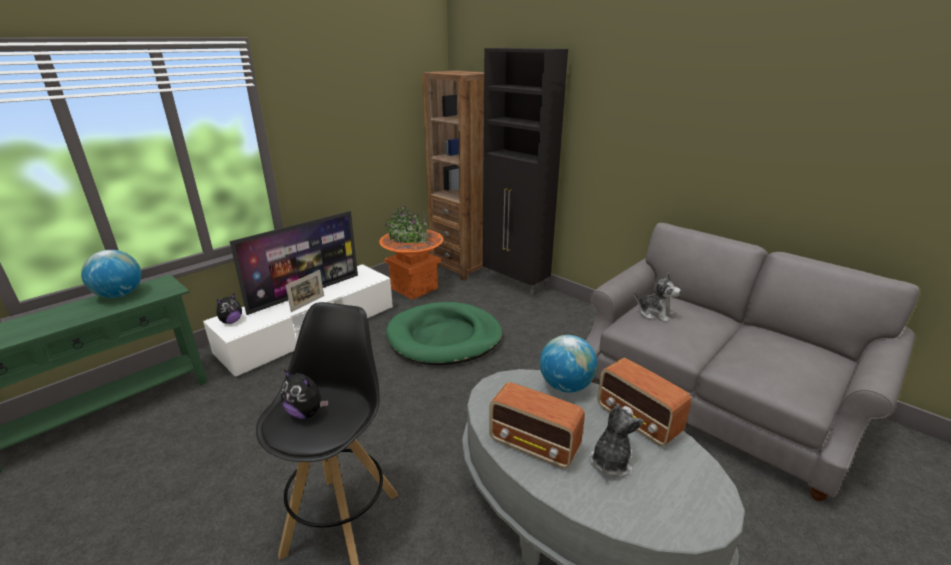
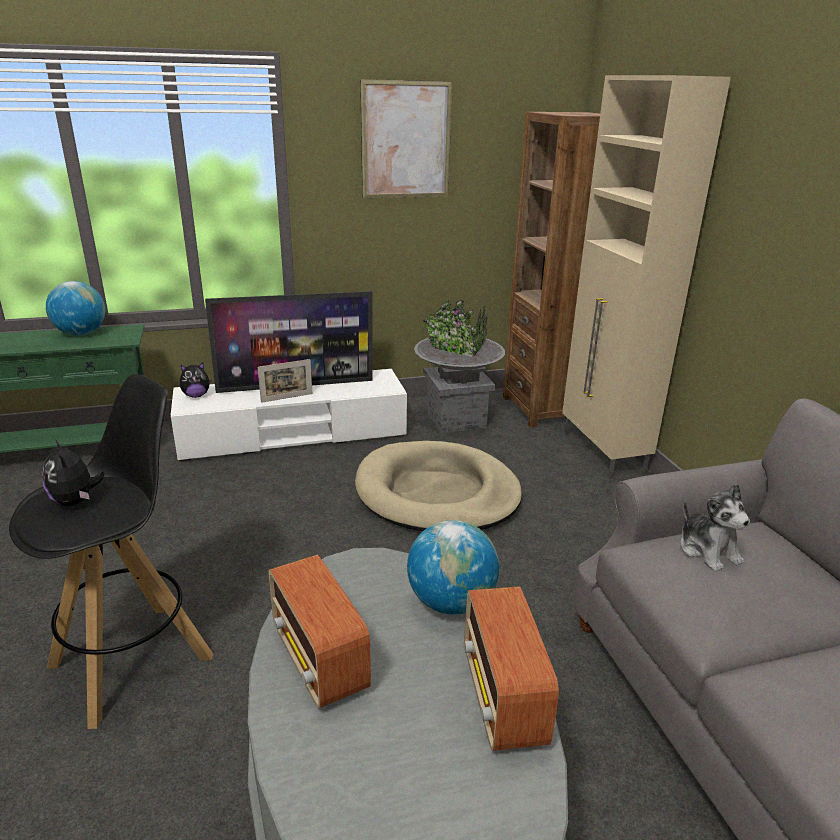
camera: 30 degrees right, 0 degrees up
(346, 98) = (406, 140): none -> picture
(414, 288) = (456, 419): orange planter -> grey planter
(444, 337) = (437, 493): green dog bed -> beige dog bed
(516, 284) = (603, 453): black cabinet -> beige cabinet
(610, 461) = (395, 732): plush toy -> none

